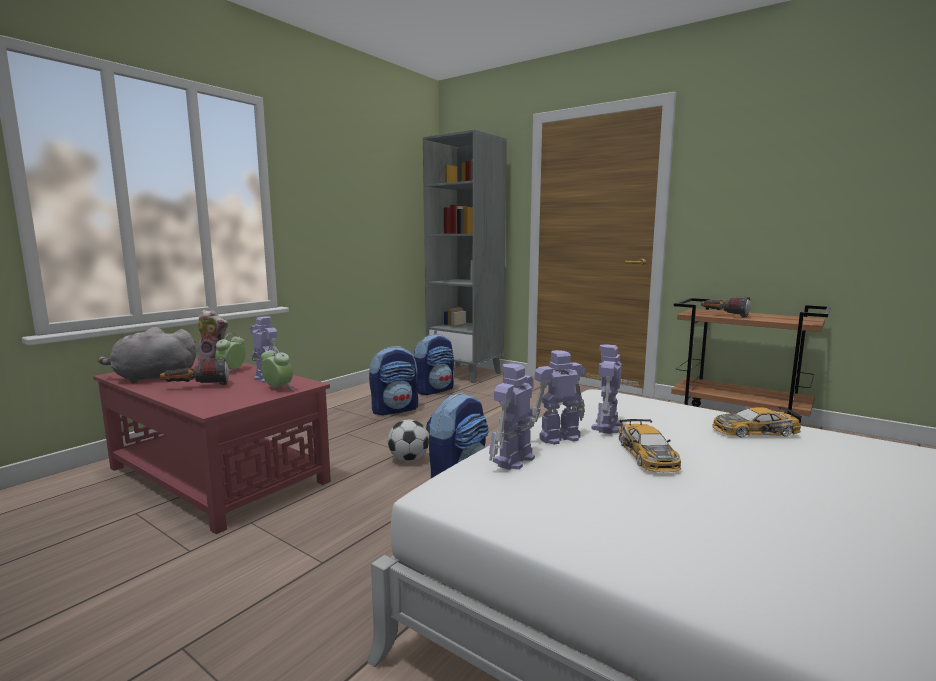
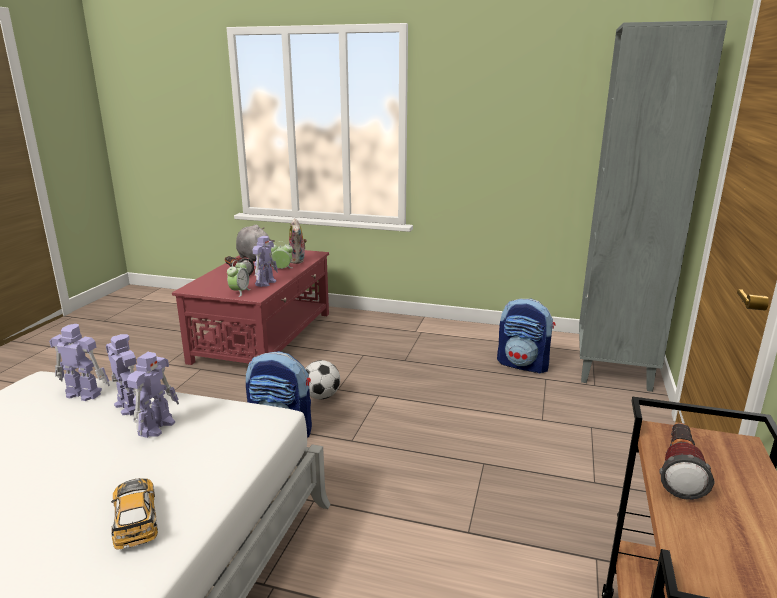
camera: 70 degrees right, 10 degrees up
(395, 410) = (439, 360): backpack -> none
(606, 427) = (157, 426): toy robot -> toy robot turned 105 degrees clockwise
(648, 455) = (78, 448): toy car -> none

